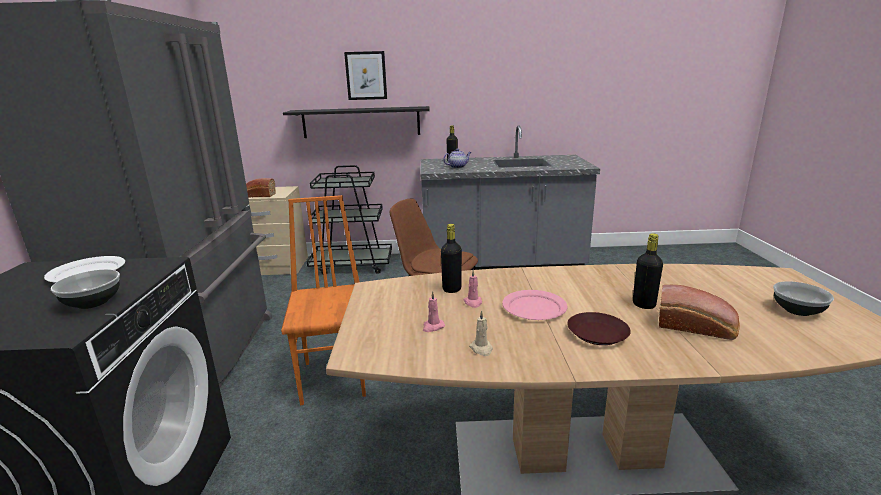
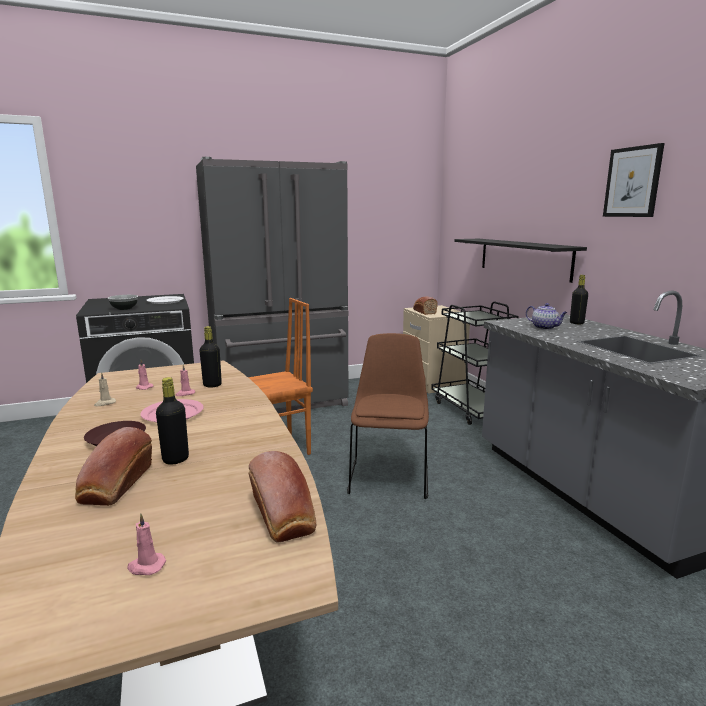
camera: 70 degrees right, 5 degrees down
(366, 75) = (535, 205): picture -> picture (632, 182)
(720, 273) = (283, 516): none -> bread
(797, 310) = (146, 566): bowl -> pink candle

